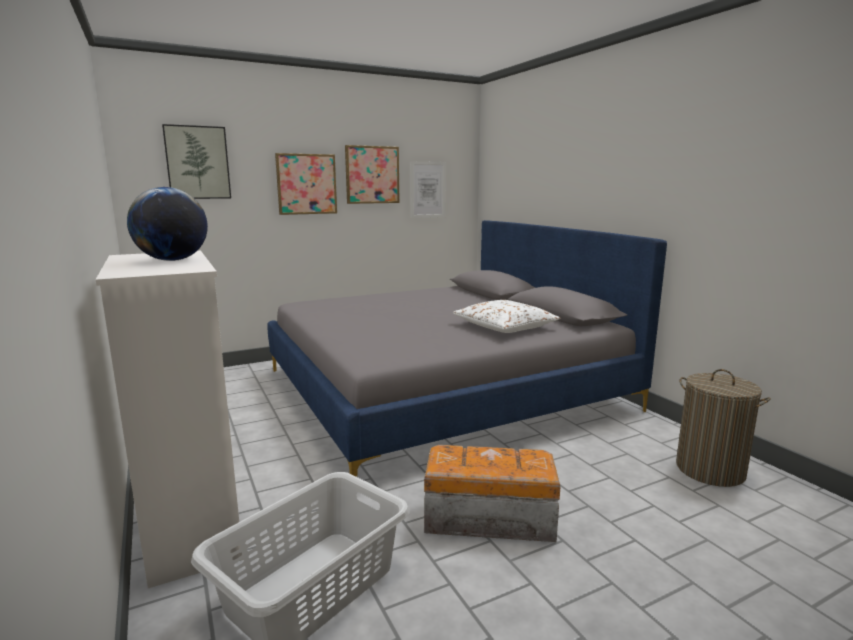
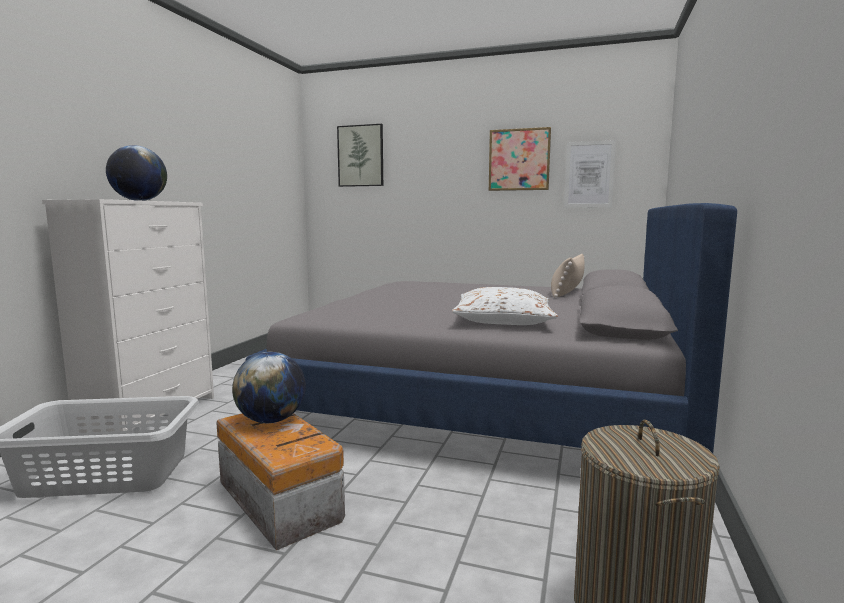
camera: 45 degrees right, 5 degrees down
(306, 184) = (449, 171): picture -> none
(454, 292) = (567, 292): none -> beige pillow
(466, 456) = (271, 420): none -> globe

